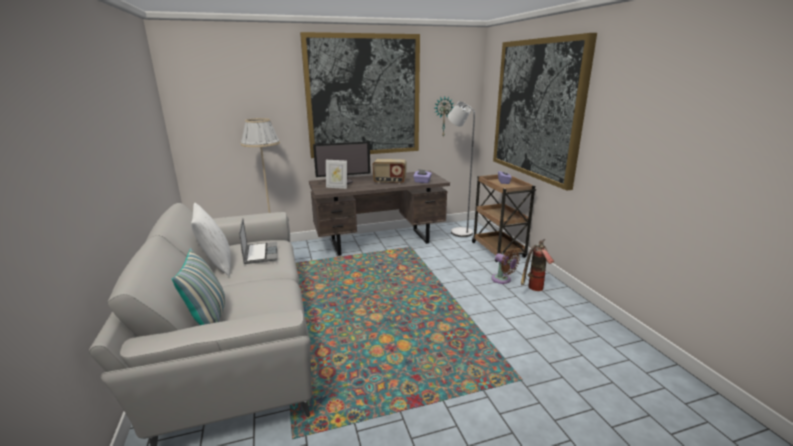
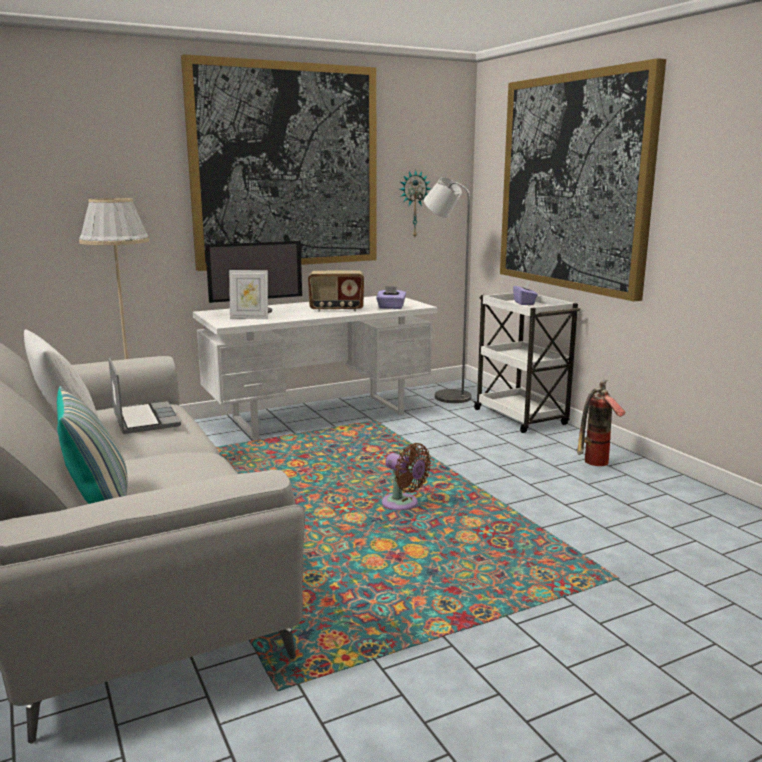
camera: 10 degrees left, 5 degrees down
(380, 241) = (320, 416): brown desk -> white desk
(498, 250) = (521, 417): brown cart -> white cart
(503, 280) = (542, 455): brown fan -> brown fan (403, 504)

